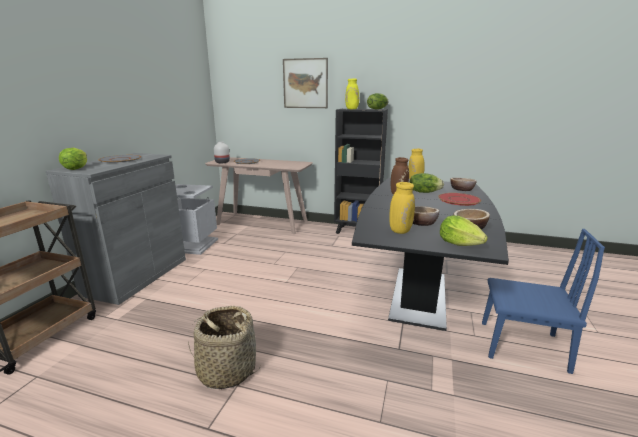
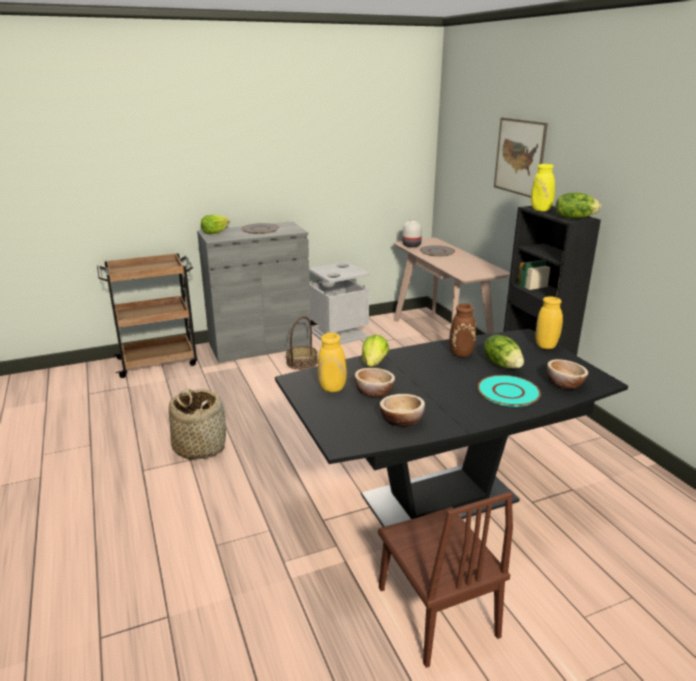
camera: 50 degrees right, 5 degrees up
(198, 272) = (302, 362): none -> basket
(458, 200) = (508, 392): red plate -> turquoise plate
(459, 244) = (339, 425): lettuce -> lettuce (374, 364)
(522, 346) = (436, 611): blue chair -> brown chair

